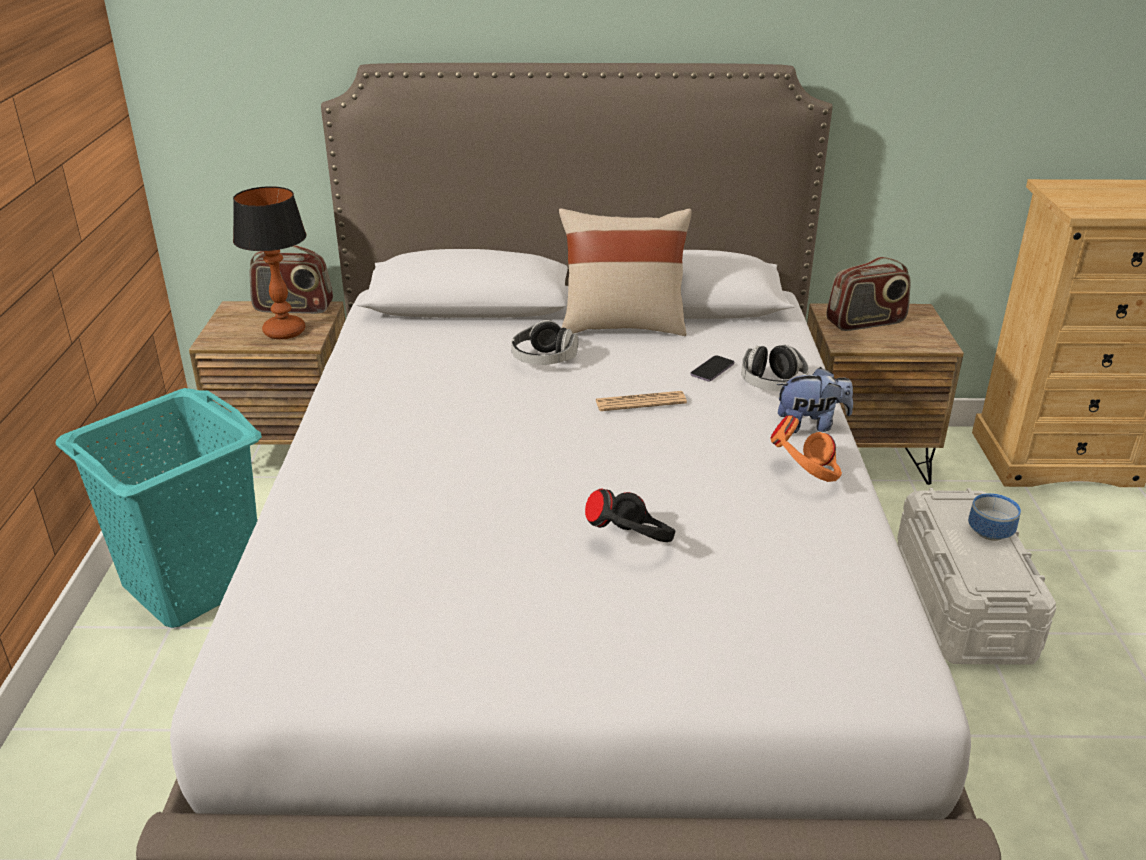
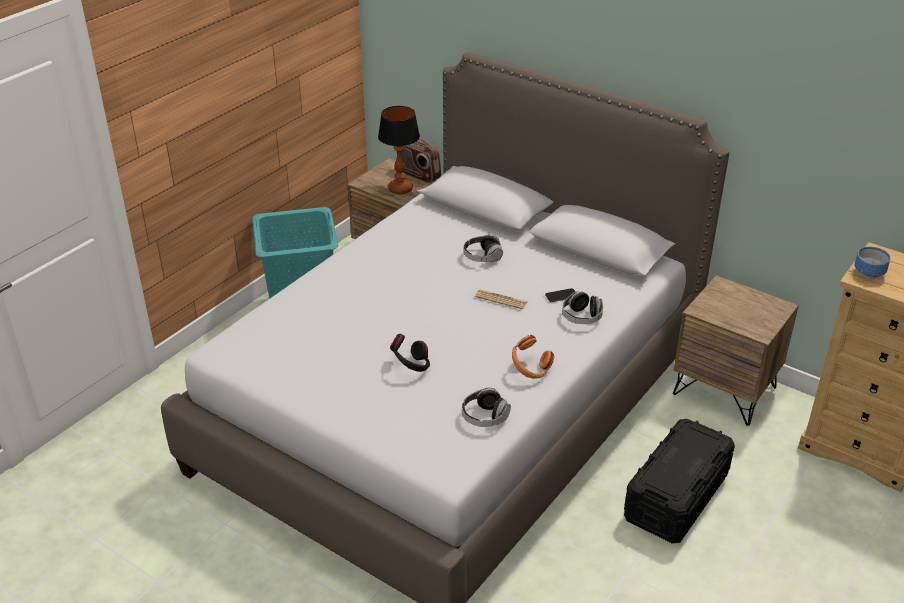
camera: 35 degrees right, 5 degrees up
(622, 326) = (548, 251): beige pillow -> none
(811, 425) = (570, 347): plush toy -> none
(837, 568) = (484, 417): none -> headphones
(866, 322) = (733, 301): radio -> none
(962, 603) = (676, 496): white storage box -> black storage box
(987, 532) = (696, 458): bowl -> bowl (867, 272)

